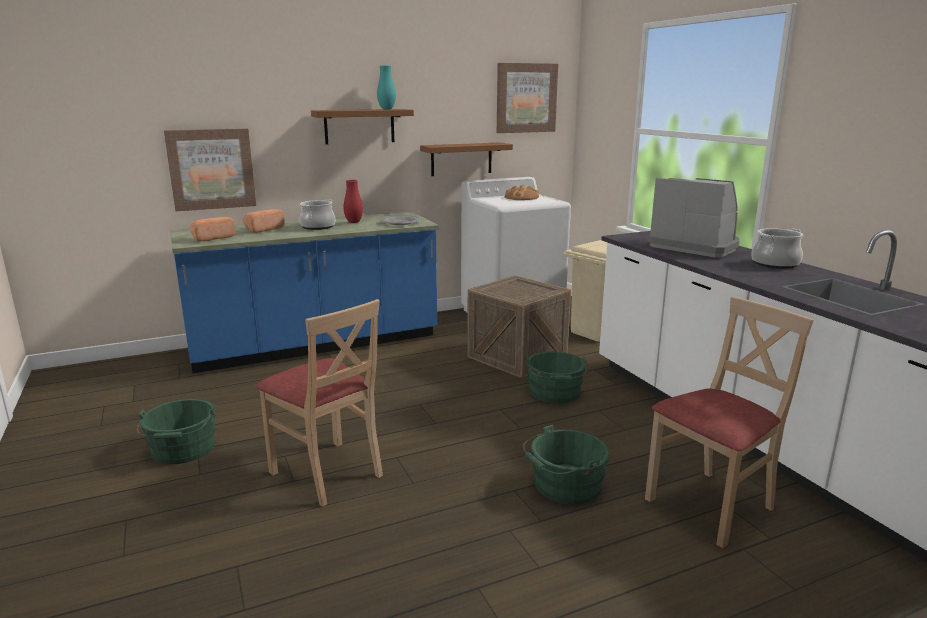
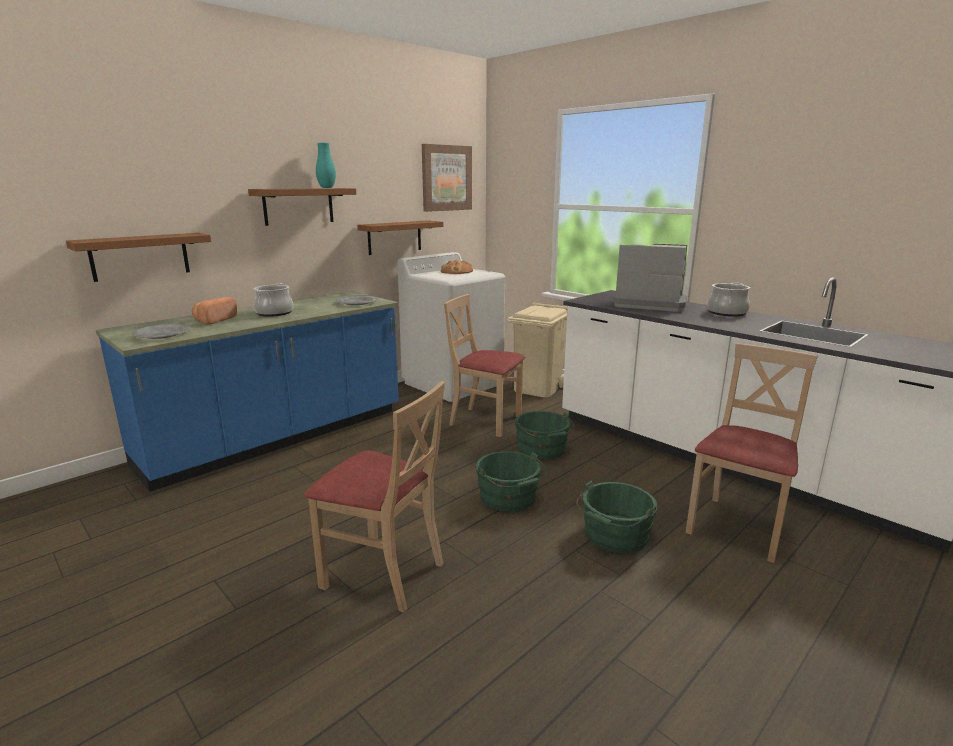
camera: 20 degrees left, 0 degrees up
(182, 450) = (196, 585): green bucket -> green bucket (509, 498)
(211, 169) = (140, 256): picture -> brown shelf
(212, 238) = (162, 334): bread -> grey plate
(354, 222) = (308, 305): red vase -> none
(517, 357) = (485, 421): crate -> beige chair

